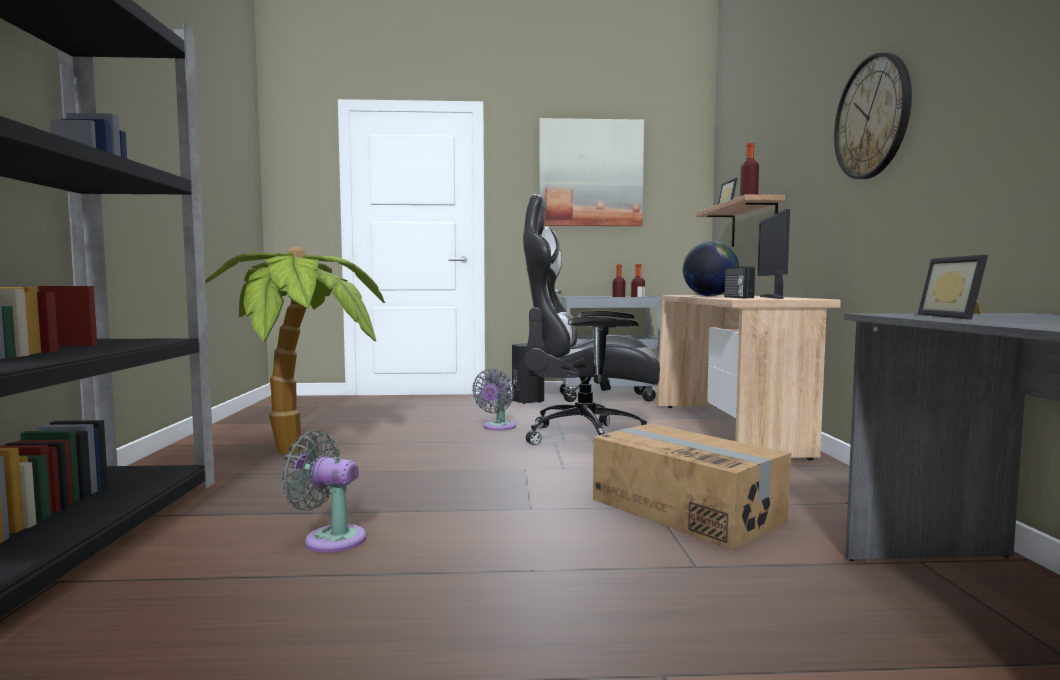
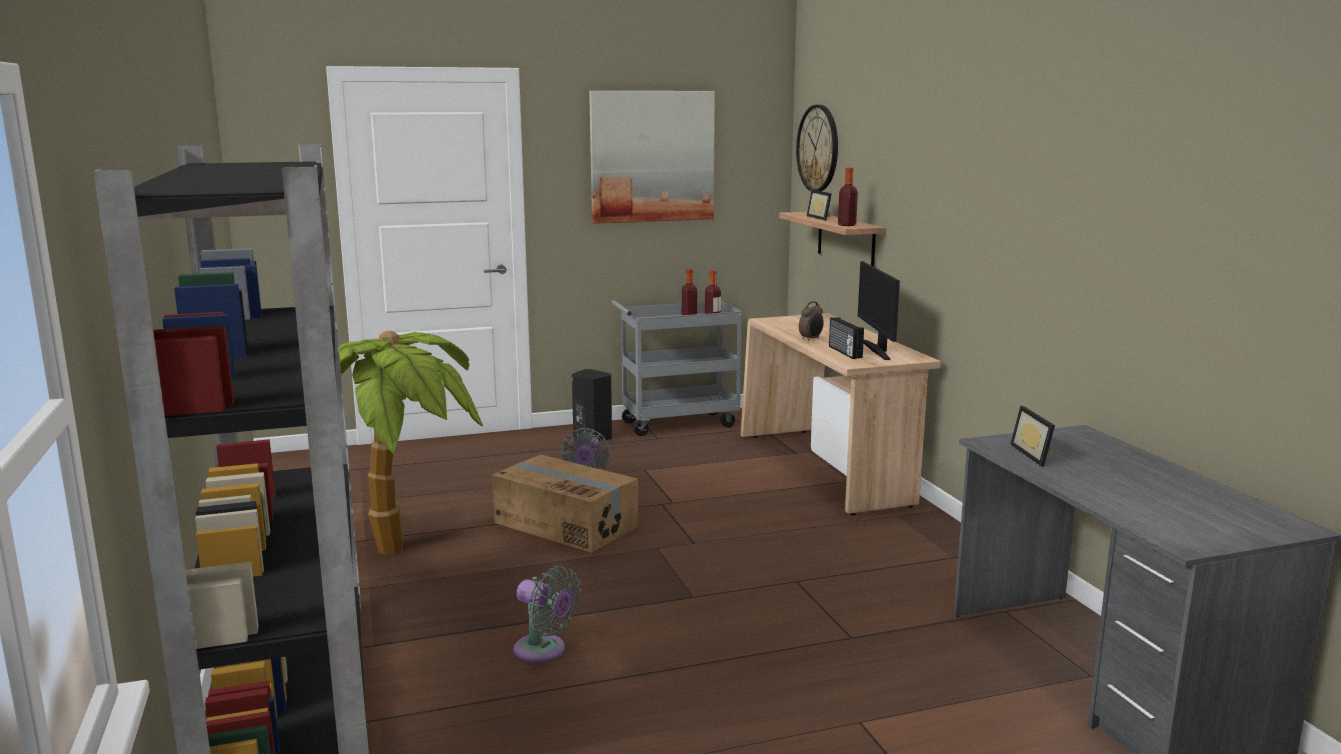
camera: 15 degrees left, 10 degrees up
(329, 538) = (544, 651): grey fan -> grey fan turned 150 degrees counterclockwise
(592, 437) = (698, 494): black office chair -> none
(686, 510) = (823, 581): cardboard box -> cardboard box (566, 524)
(710, 296) = (811, 339): globe -> alarm clock
(872, 118) = (974, 200): wall clock -> wall clock (818, 148)

